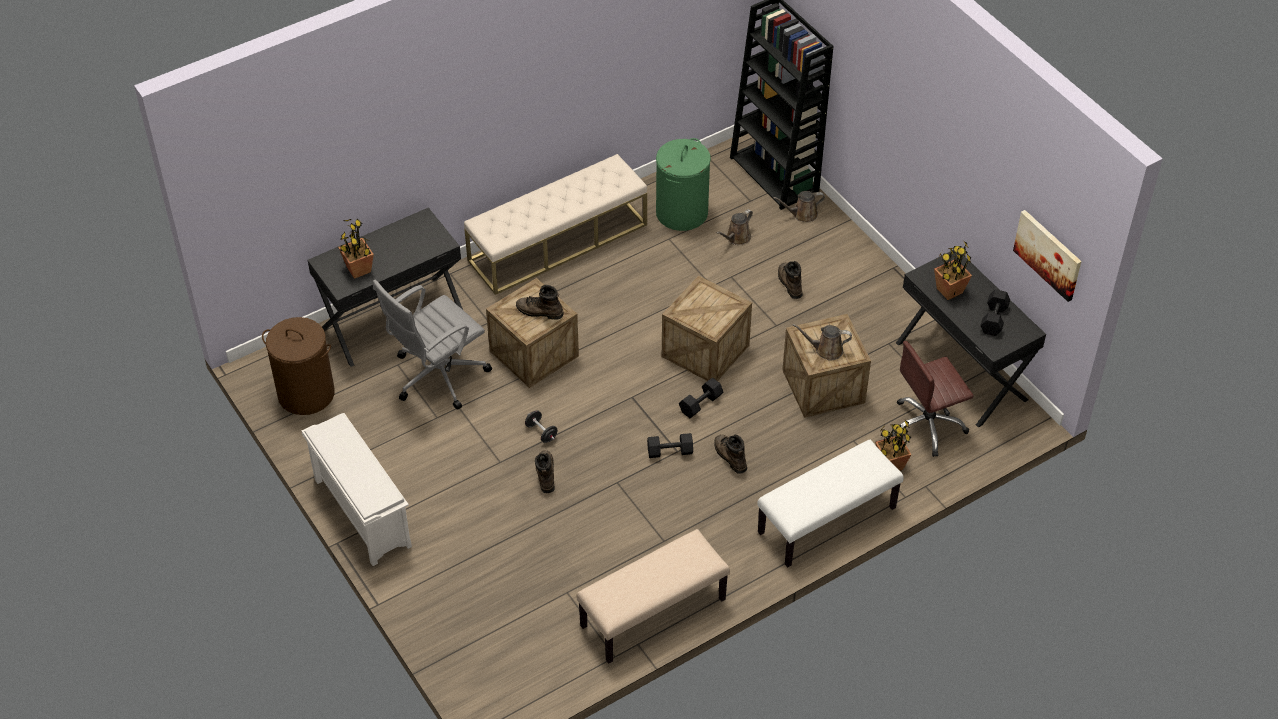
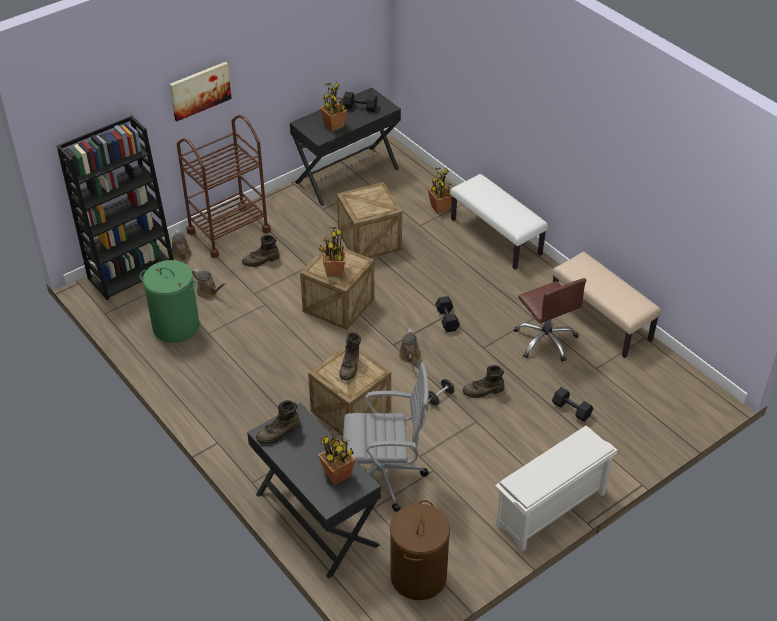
camera: 95 degrees left, 5 degrees down
(437, 376) = (384, 476): grey office chair -> grey office chair turned 45 degrees counterclockwise
(558, 242) = (211, 406): beige bench -> none
(697, 305) = (334, 271): none -> potted plant
(700, 403) = (395, 305): black dumbbell -> black dumbbell (571, 410)
(729, 456) = (446, 287): brown boot -> brown boot (279, 433)
(826, 350) = (375, 203): brown watering can -> brown watering can (409, 356)
(845, 254) = (228, 231): none -> brown cart
(927, 426) = (401, 191): brown office chair -> brown office chair (546, 340)
(1048, 254) = (355, 35): picture -> picture (200, 90)

